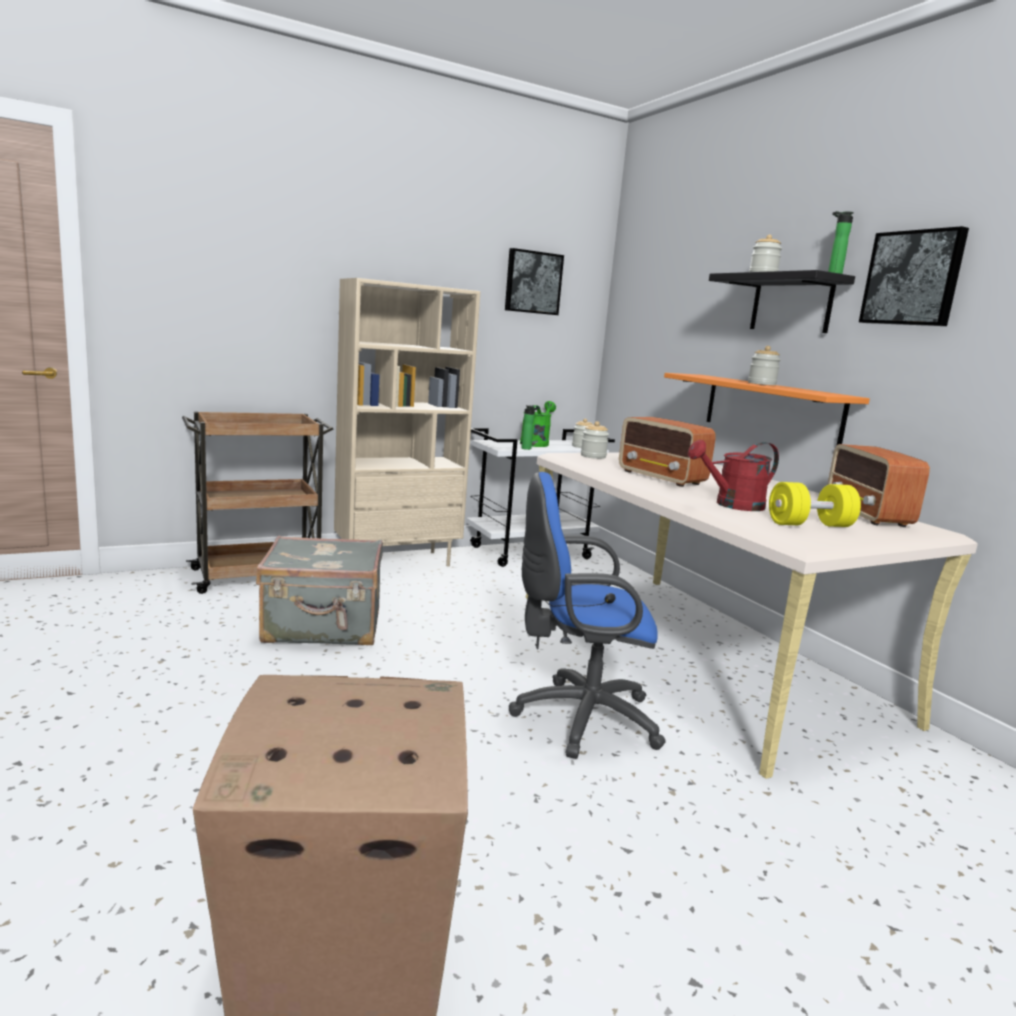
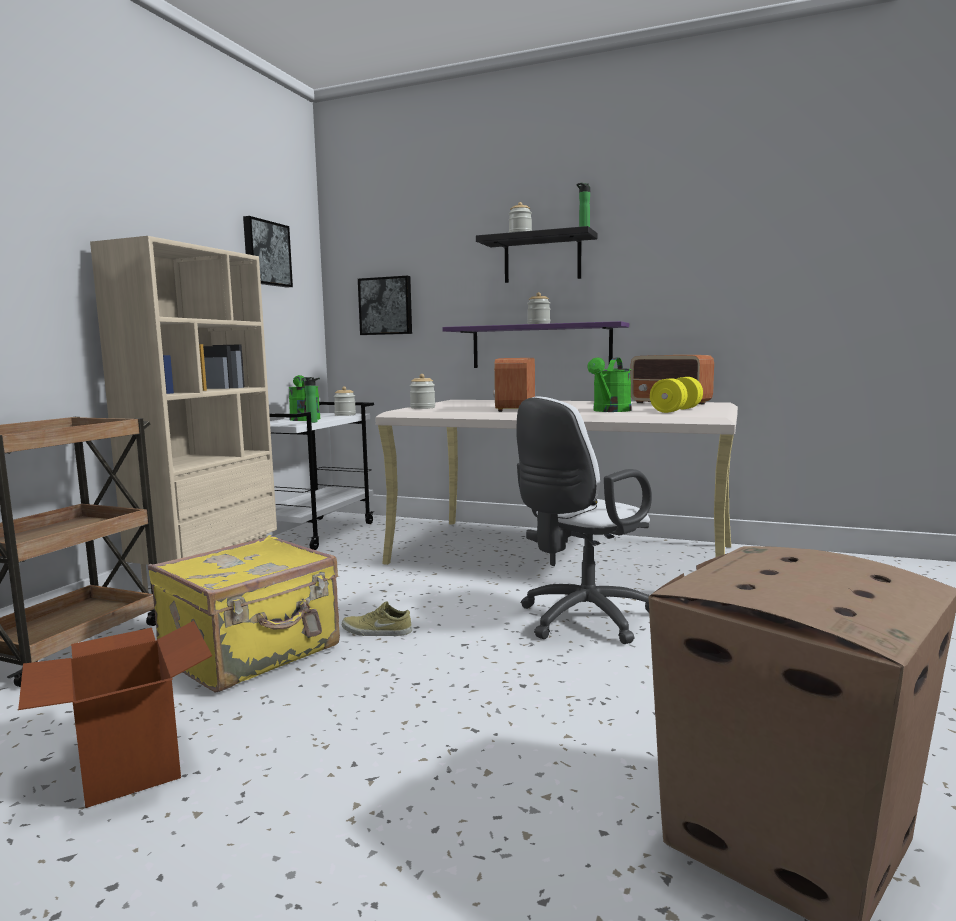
camera: 40 degrees left, 5 degrees down
(161, 662) = (129, 765): none -> cardboard box
(323, 627) = (253, 653): grey suitcase -> yellow suitcase
(415, 649) = (376, 631): none -> beige shoe
(578, 718) = (581, 620): blue office chair -> white office chair
(662, 478) = (515, 408): radio -> radio turned 90 degrees clockwise
(732, 505) = (610, 411): red watering can -> green watering can
(771, 410) = (540, 346): orange shelf -> purple shelf
(913, 278) = (646, 231): picture -> picture (386, 306)

